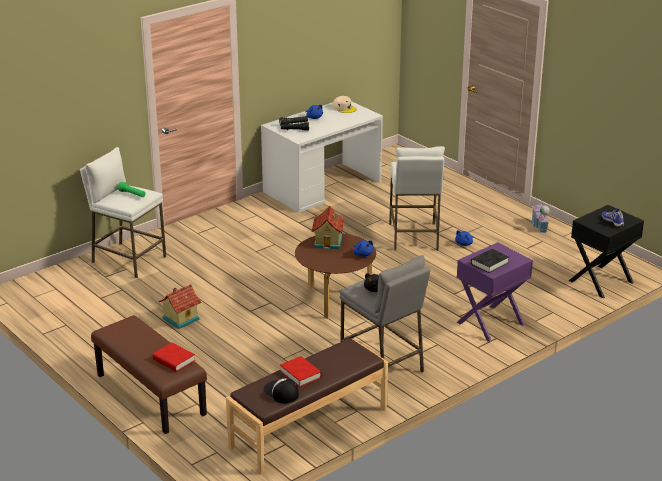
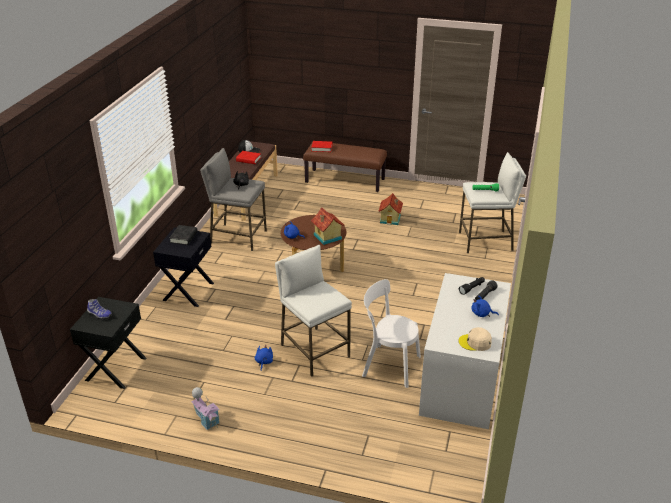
camera: 145 degrees right, 5 degrees up
(365, 210) = (388, 365): none -> white chair
(491, 324) = (187, 291): purple nightstand -> black nightstand

